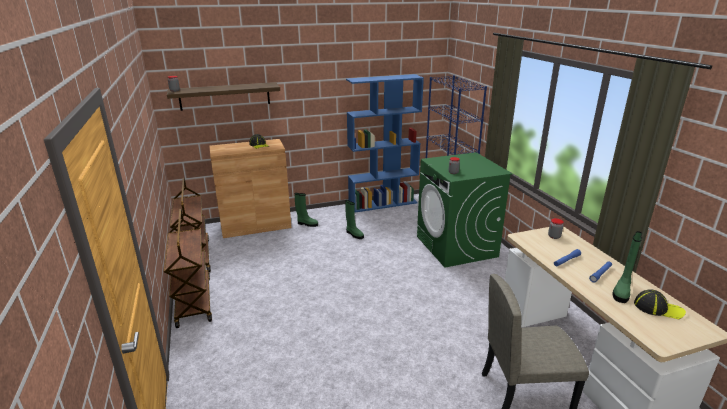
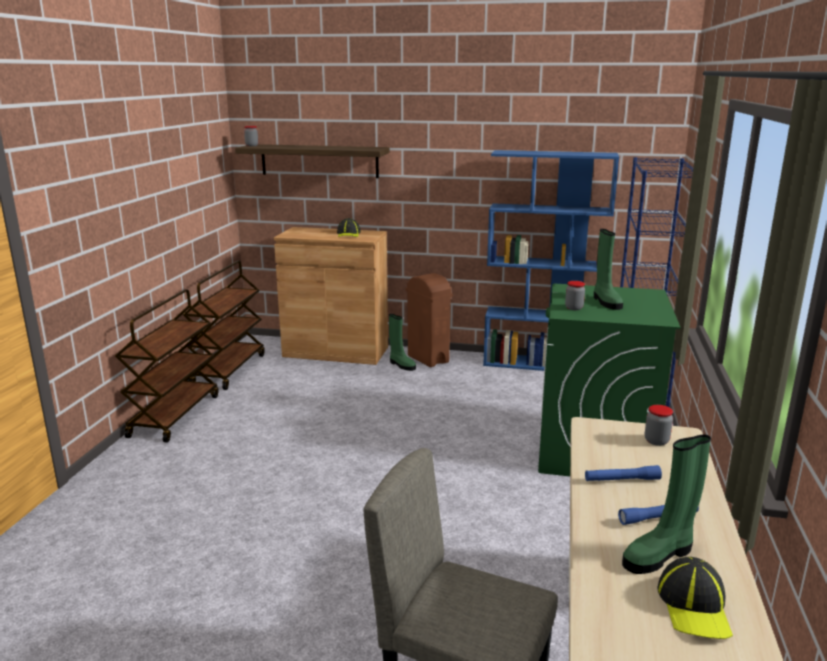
camera: 30 degrees right, 5 degrees down
(318, 216) = (428, 359): none -> brown trash can
(354, 234) = (451, 393): green boot -> green boot (606, 302)
(658, 308) = (694, 606): cap -> cap turned 45 degrees clockwise

